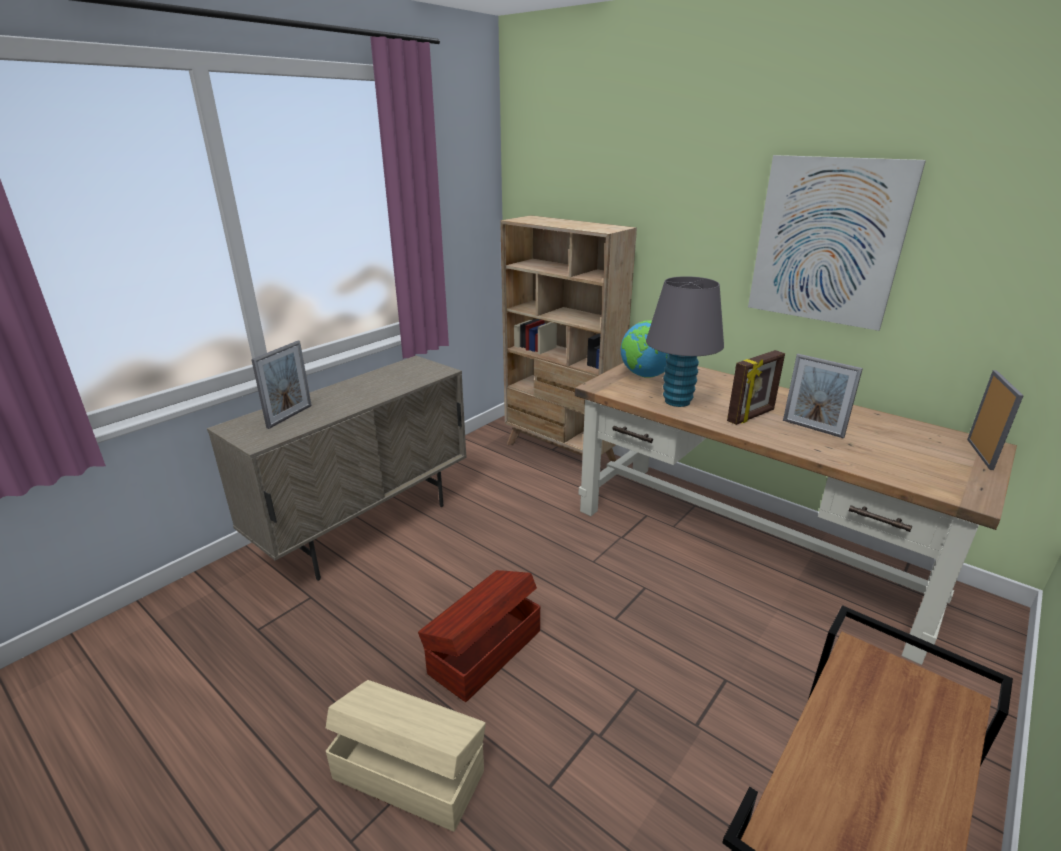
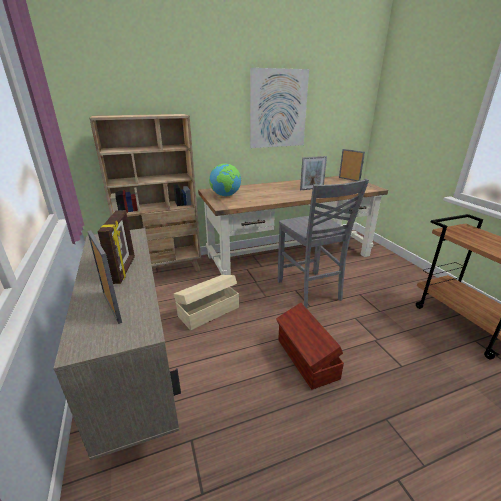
camera: 60 degrees left, 0 degrees up
(408, 772) = (381, 421): beige storage box -> beige storage box (208, 311)
(661, 605) = (309, 291): none -> grey chair
(677, 401) = (262, 198): grey table lamp -> none
(751, 416) = (291, 192): picture frame -> picture frame (124, 270)

